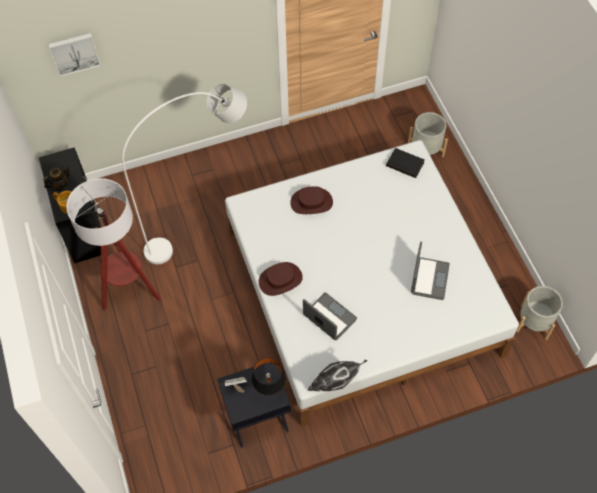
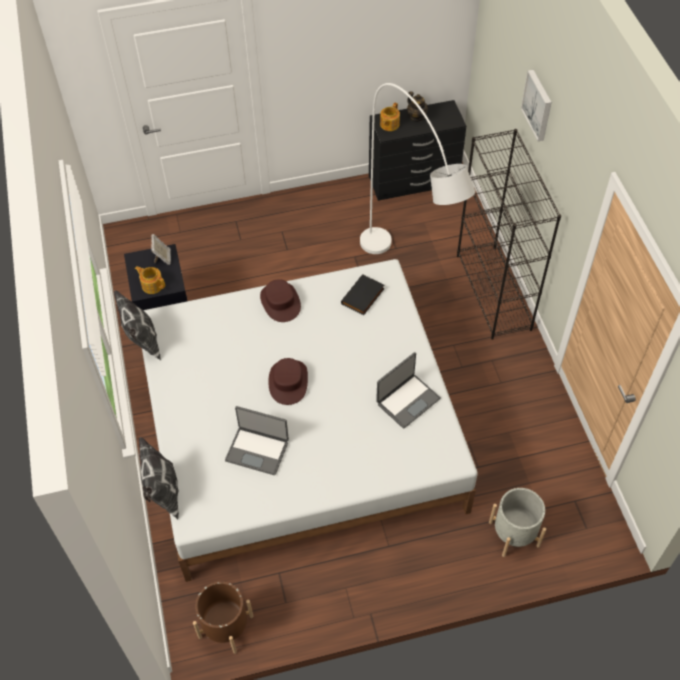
camera: 95 degrees right, 5 degrees down
(74, 53) = (506, 44): picture -> picture (538, 105)
(130, 290) = (331, 219): floor lamp -> none
(213, 163) = (494, 292): none -> black bookcase
(269, 389) = (152, 285): black table lamp -> teapot
(311, 202) = (382, 339): brown hat -> brown hat (288, 382)
(329, 317) = (224, 343): laptop -> laptop (407, 400)
(405, 164) = (435, 447): black book -> black book (363, 297)
(480, 340) = (164, 494): none -> pillow
(534, 322) = (226, 626): grey planter -> brown planter

